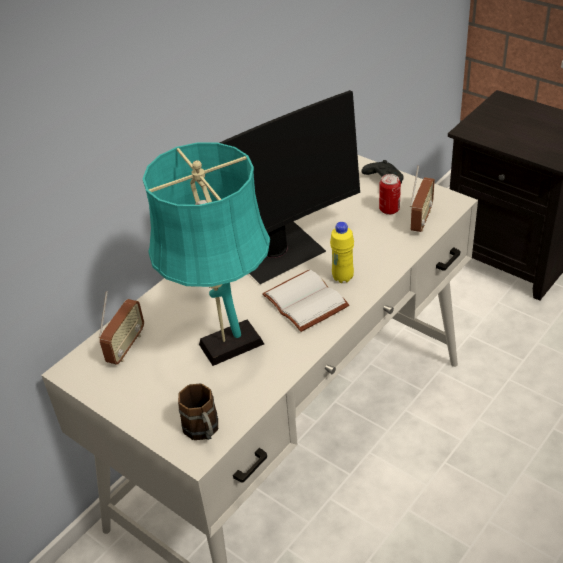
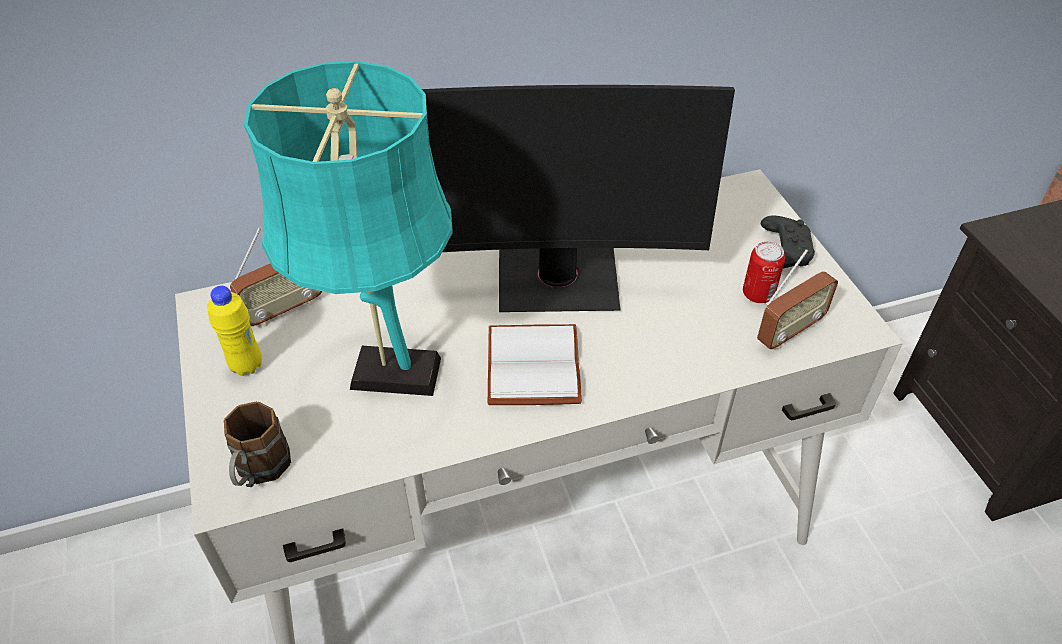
camera: 30 degrees right, 5 degrees up
(342, 277) = (610, 359): yellow bottle -> yellow bottle (246, 365)

